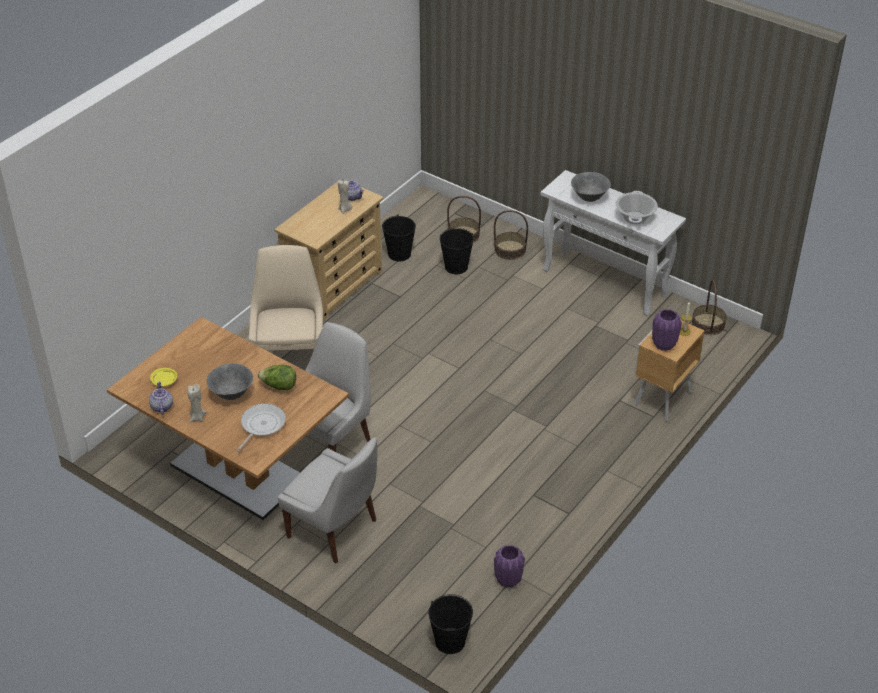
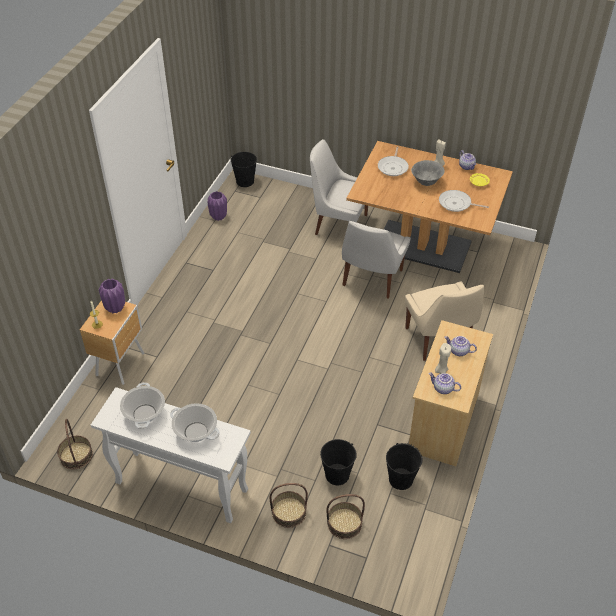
camera: 165 degrees right, 5 degrees up
(214, 357) = (456, 204): none -> frying pan
(279, 386) = (397, 193): lettuce -> none
(318, 221) = (458, 351): none -> teapot
(589, 198) = (195, 432): grey bowl -> cooking pot

